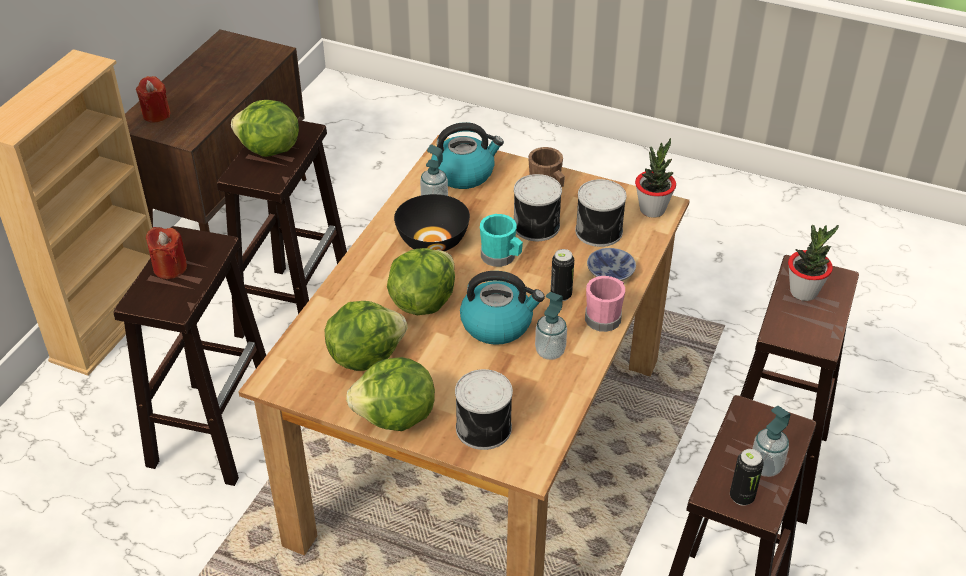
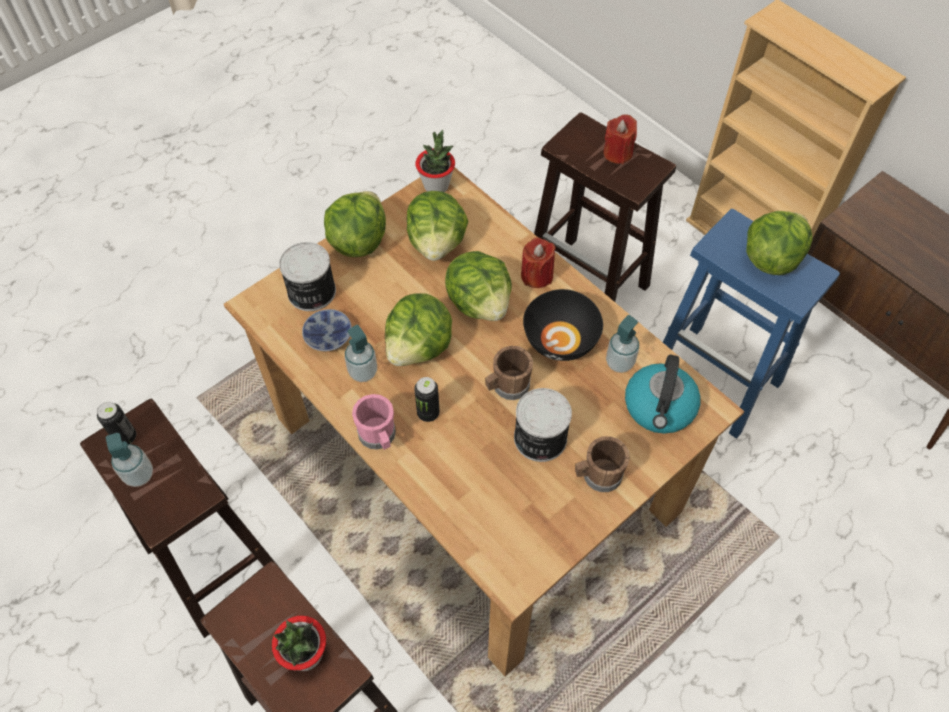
camera: 115 degrees right, 15 degrees up
(156, 114) = (897, 208): red candle -> red candle (537, 275)
(295, 307) = (716, 380): brown stool -> blue stool
(498, 324) = (419, 347): kettle -> lettuce
(501, 257) = (507, 386): turquoise mug -> brown mug
(600, 231) = (502, 494): can -> none
(608, 273) = (435, 470): bowl -> bowl (328, 334)
(652, 209) = (513, 567): potted plant -> potted plant (436, 186)

